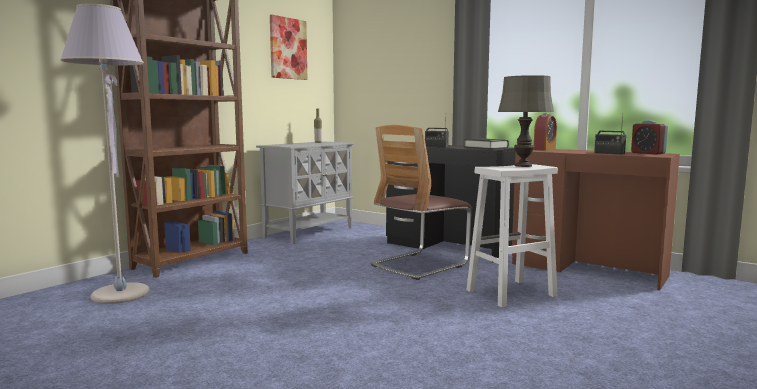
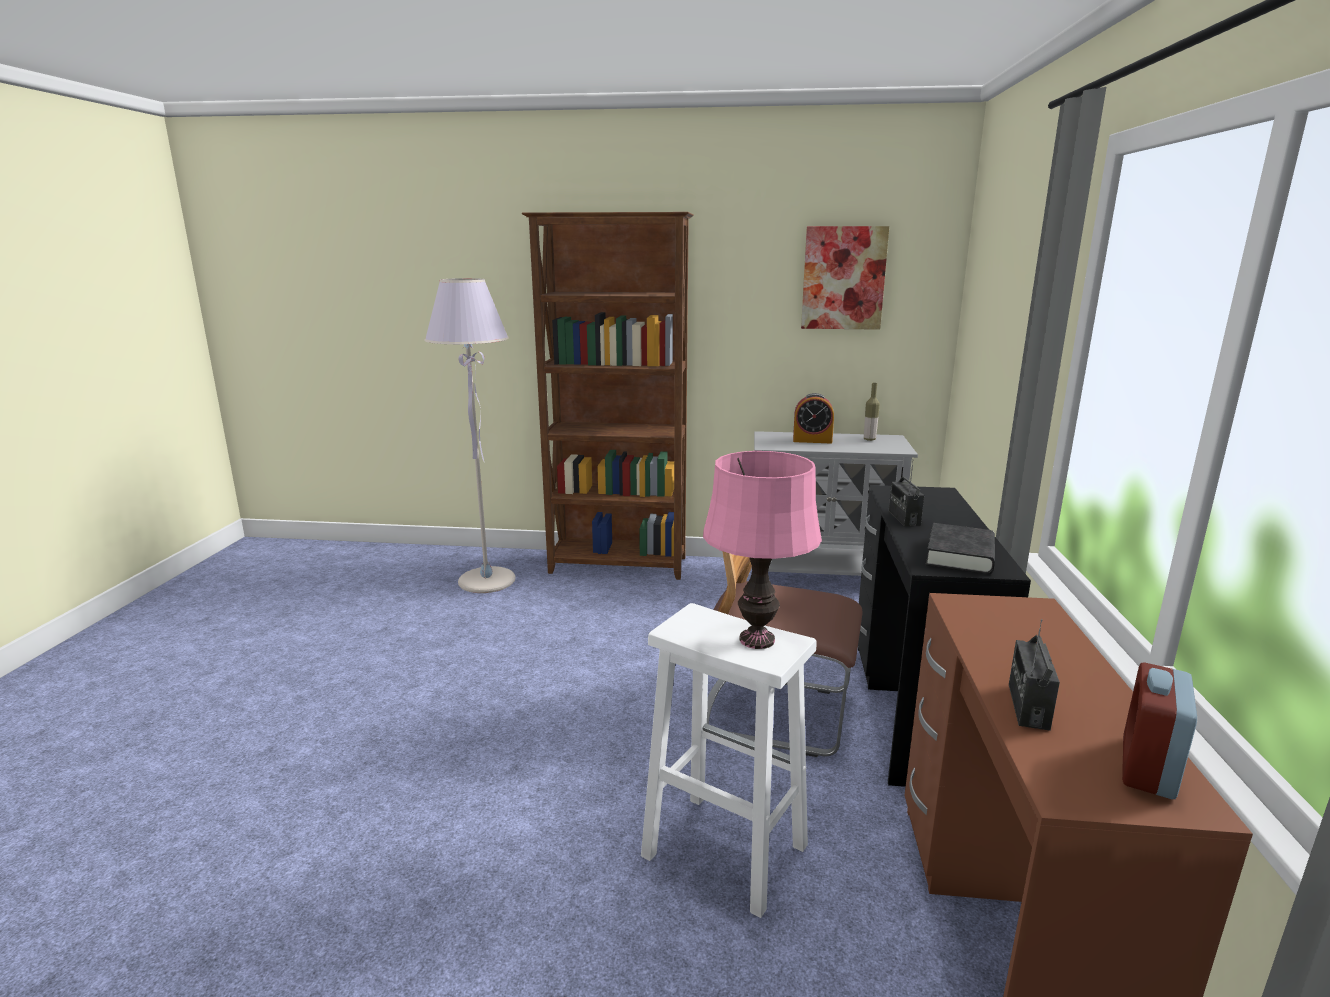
camera: 60 degrees right, 10 degrees up
(523, 166) = (756, 639): grey table lamp -> pink table lamp
(544, 149) = (1024, 614): alarm clock -> alarm clock (812, 440)

